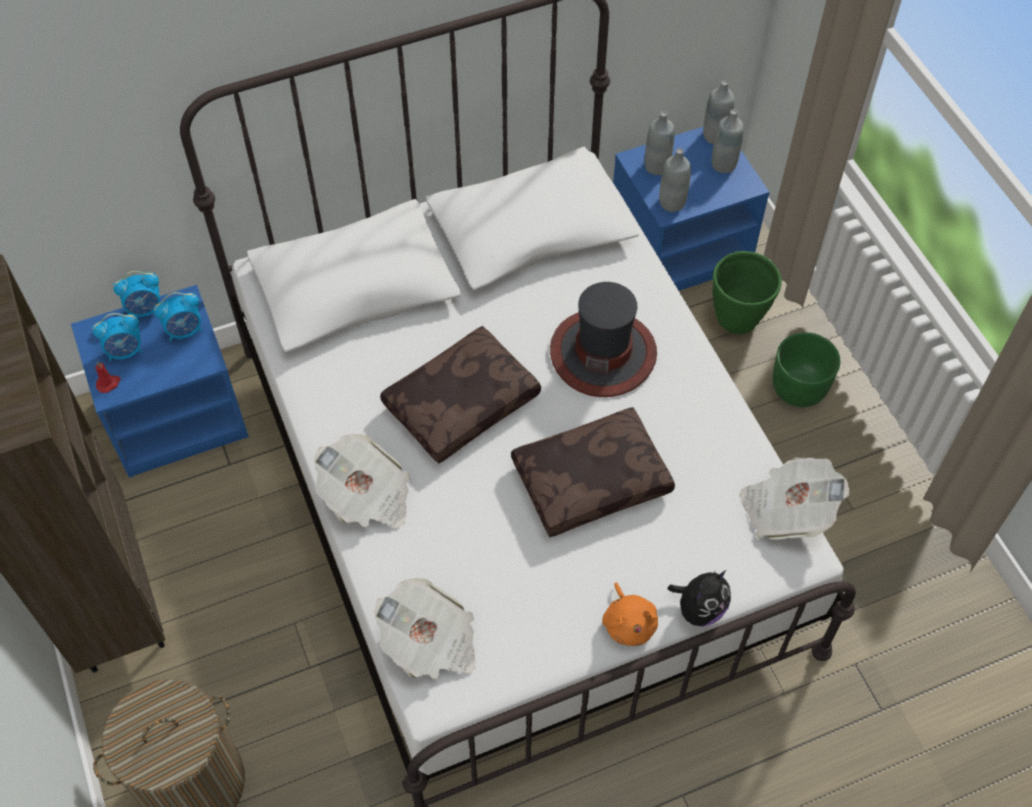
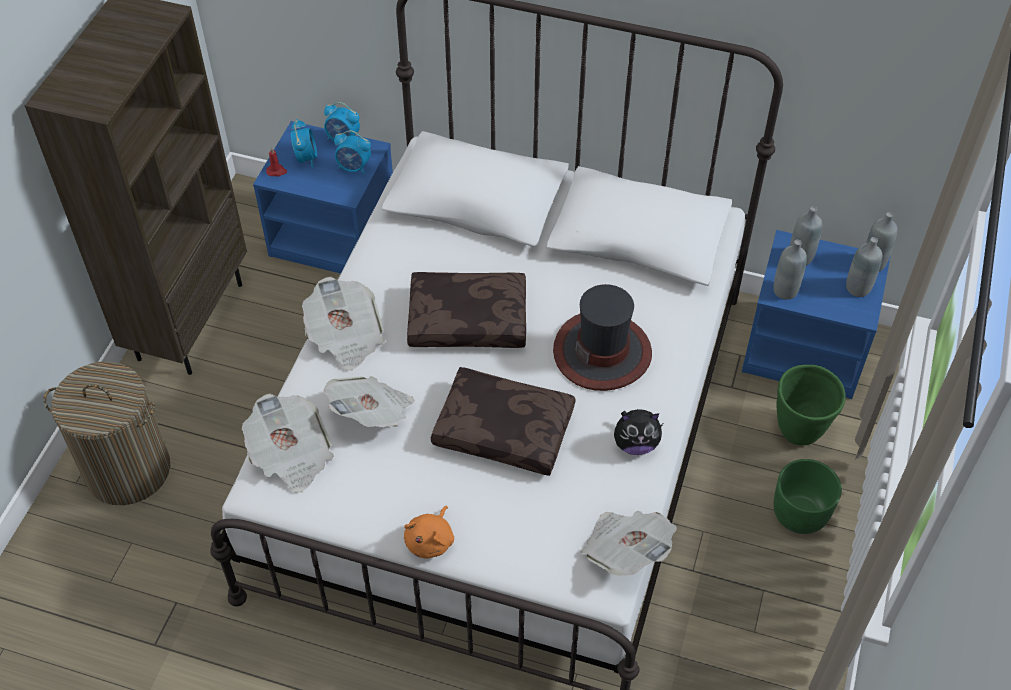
camera: 40 degrees right, 5 degrees down
(126, 351) = (306, 158): alarm clock -> alarm clock turned 120 degrees counterclockwise
(464, 549) = (372, 414): none -> newspaper
(699, 609) = (489, 568): plush toy -> plush toy (635, 444)

